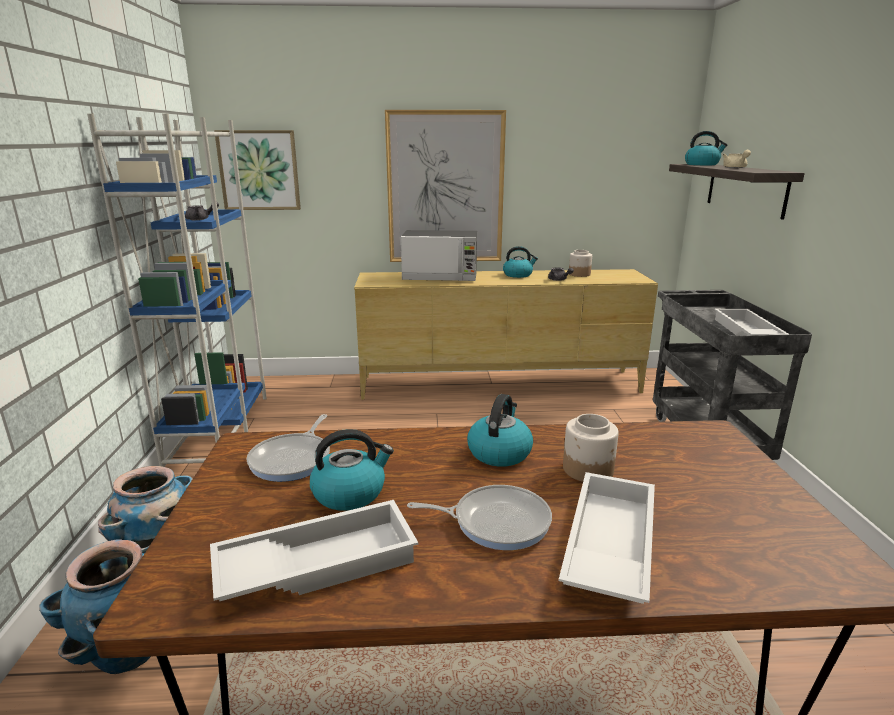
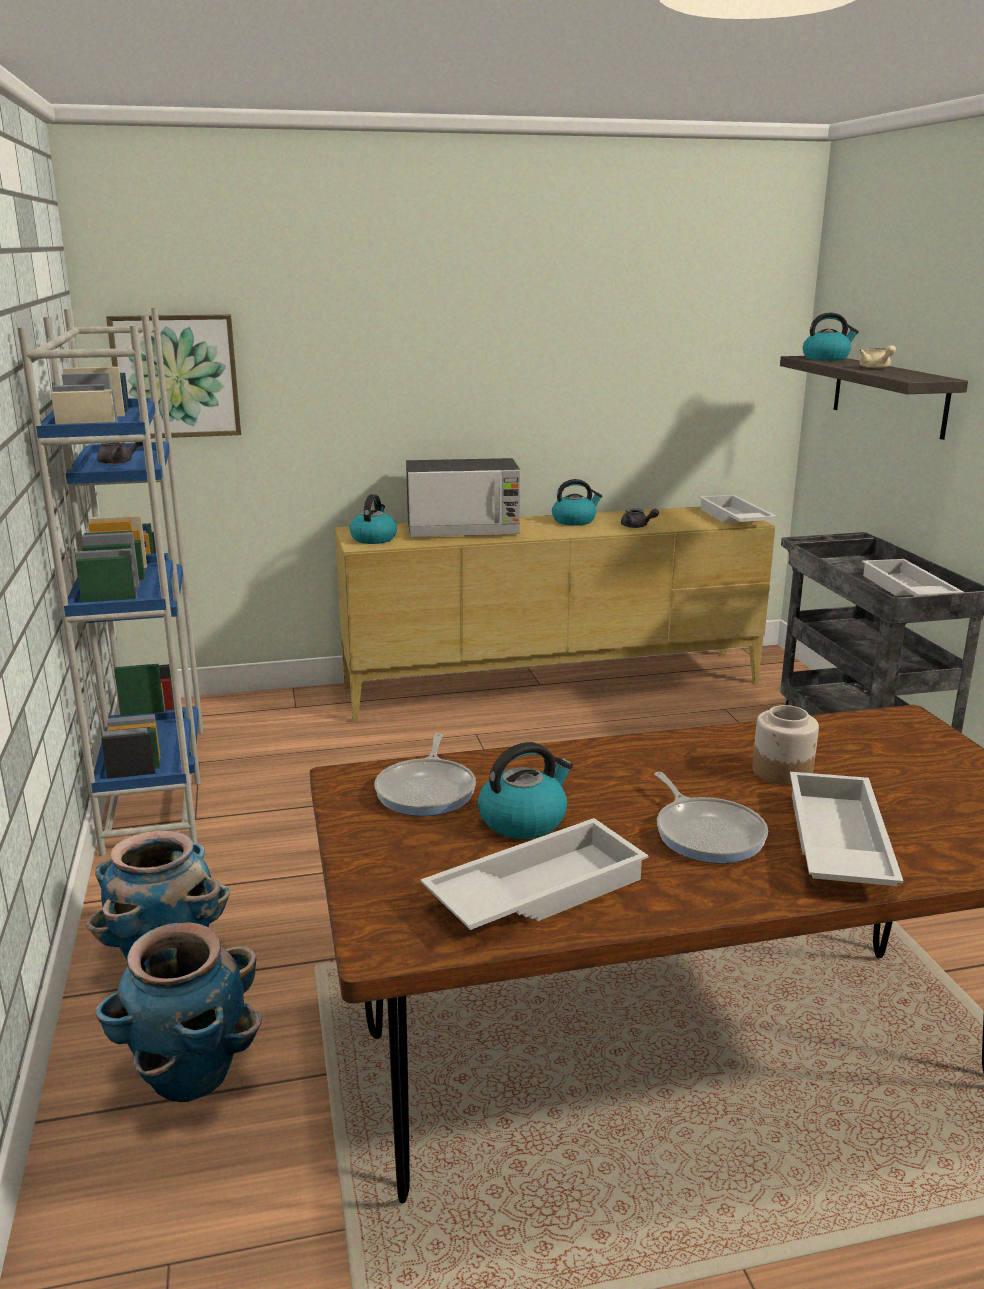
camera: 10 degrees left, 0 degrees up
(445, 188) = (462, 396): picture -> none
(496, 522) = (707, 833): frying pan -> frying pan turned 75 degrees clockwise
(499, 452) = (672, 761): kettle -> kettle (373, 538)
(579, 274) = (661, 516): jar -> none
(629, 277) = (733, 518): none -> white tray

